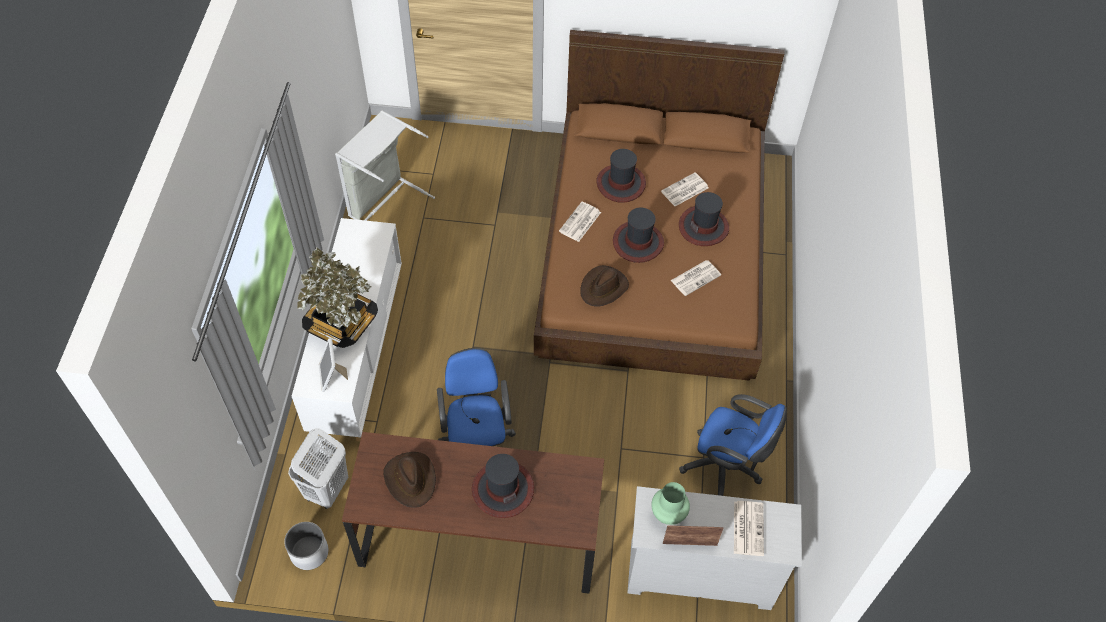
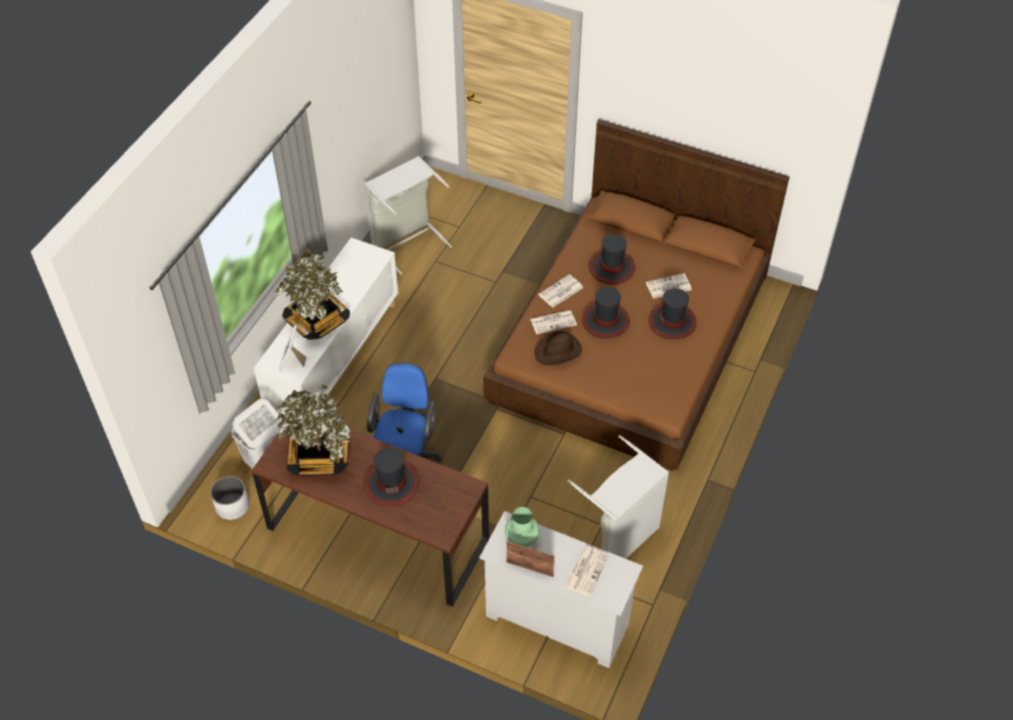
camera: 20 degrees right, 5 degrees down
(411, 479) = (319, 455): brown hat -> potted plant
(696, 277) = (646, 363): newspaper -> newspaper (553, 322)
(725, 467) = (618, 538): blue office chair -> grey laundry basket

